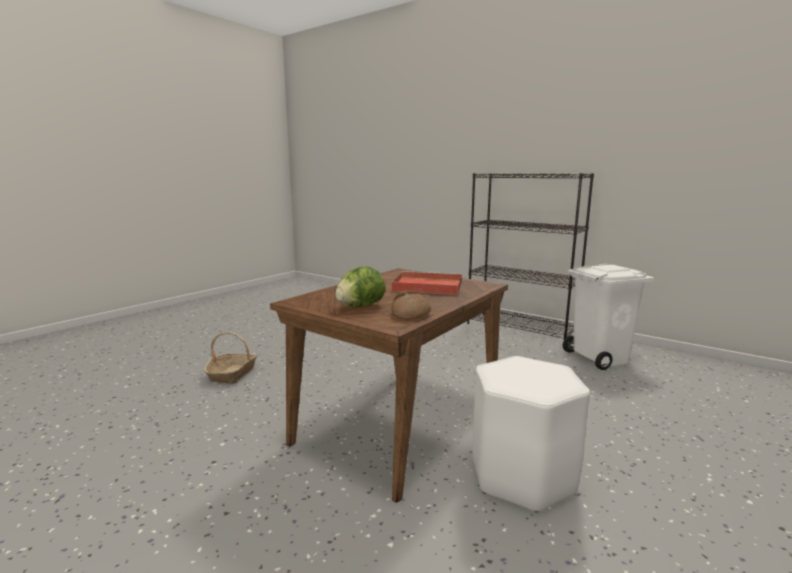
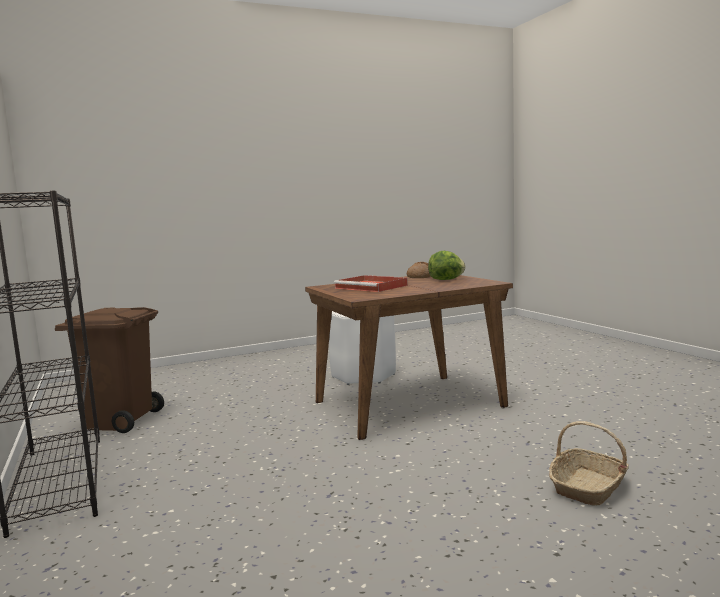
camera: 150 degrees left, 5 degrees down
(600, 358) = (120, 420): white trash can -> brown trash can

